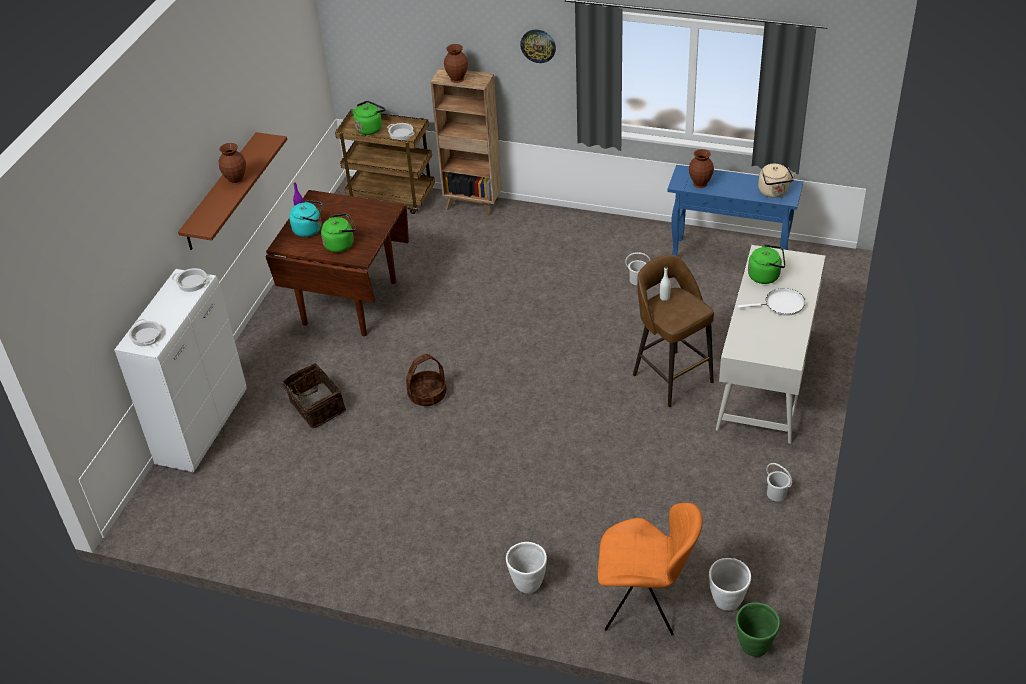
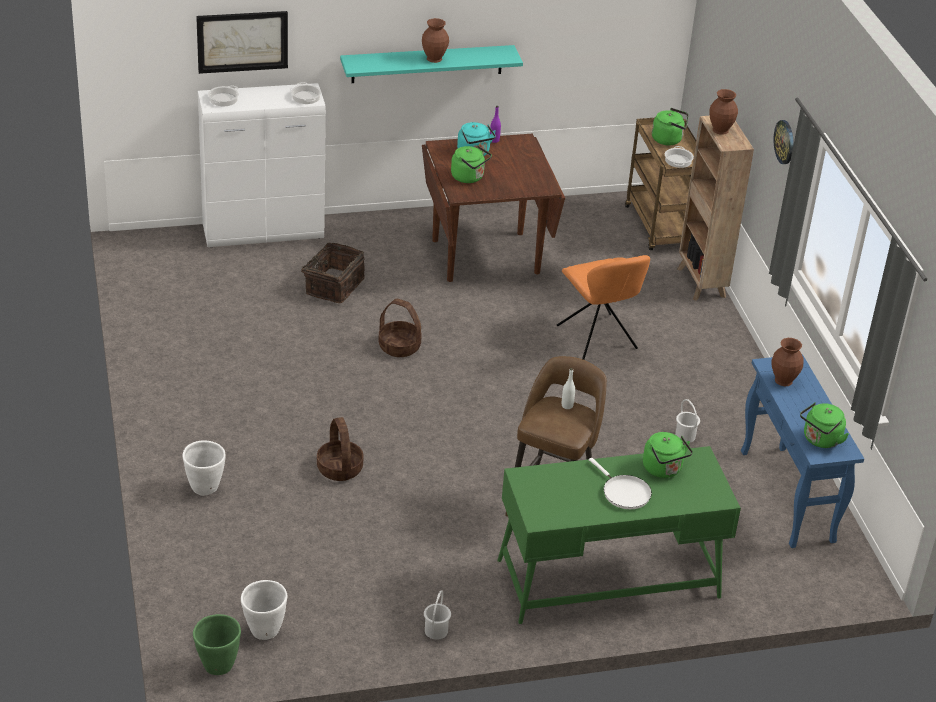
camera: 55 degrees right, 5 degrees down
(122, 276) = (242, 41): none -> picture
(221, 192) = (427, 64): brown shelf -> turquoise shelf
(556, 486) = (339, 468): none -> basket
(644, 605) = (225, 573): orange chair -> orange chair (598, 339)
(766, 378) = (607, 578): white desk -> green desk
(774, 192) = (820, 440): beige kettle -> green kettle

